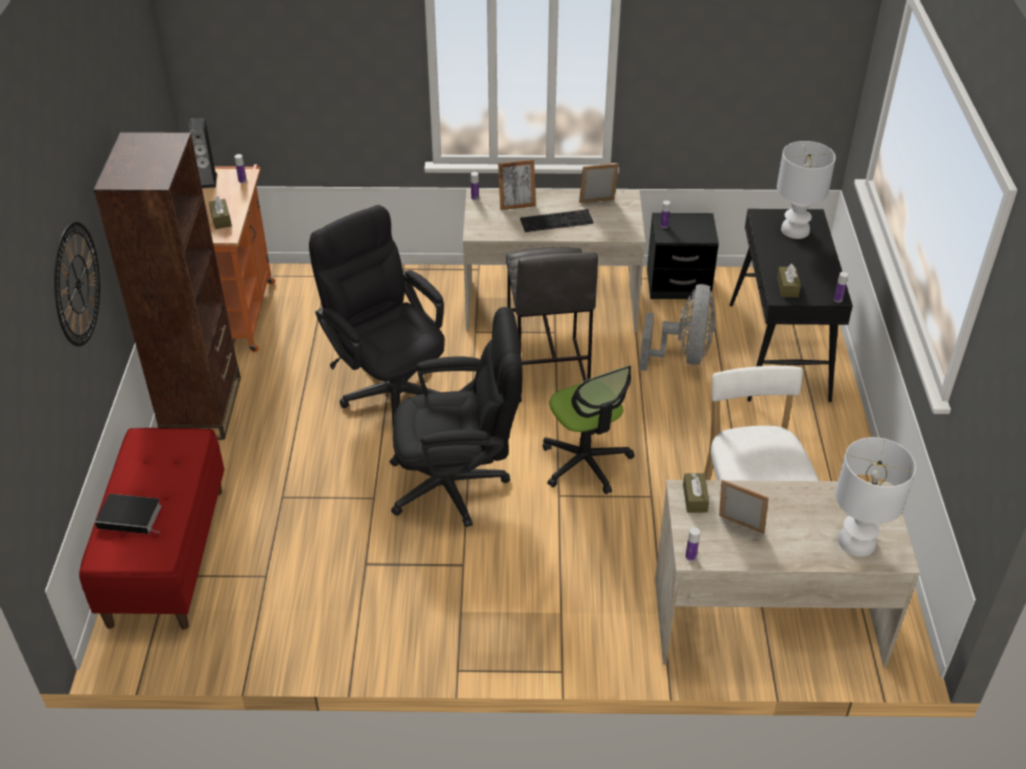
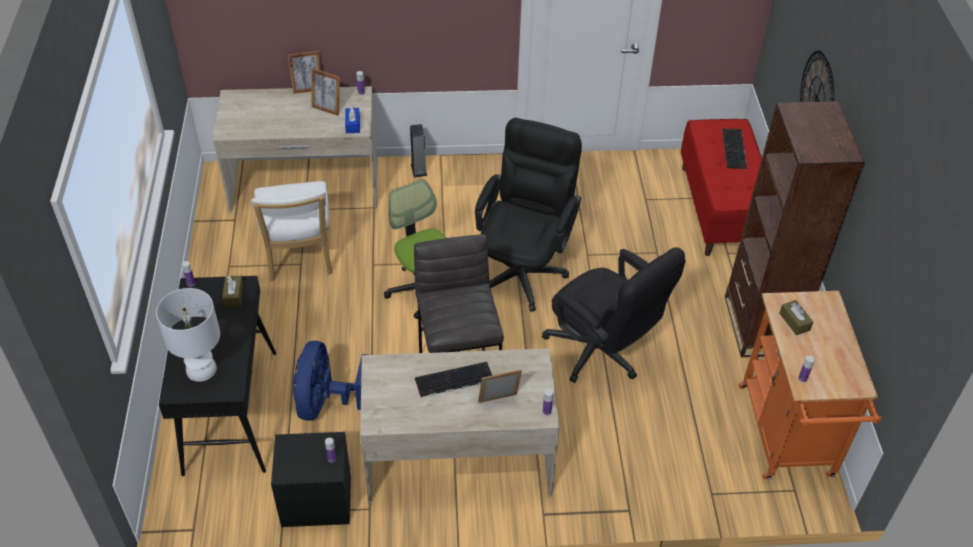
camera: 175 degrees right, 5 degrees up
(131, 516) = (735, 149): book -> keyboard
(207, 180) = (840, 377): speaker -> speaker (418, 170)
(459, 484) = (523, 267): black office chair -> black office chair turned 120 degrees clockwise
(597, 203) = (409, 409): picture frame -> picture frame (308, 89)
(683, 355) = (326, 402): grey fan -> blue fan
(695, 498) = (353, 124): brown tissue box -> blue tissue box
(856, 541) = (253, 104): white table lamp -> none

